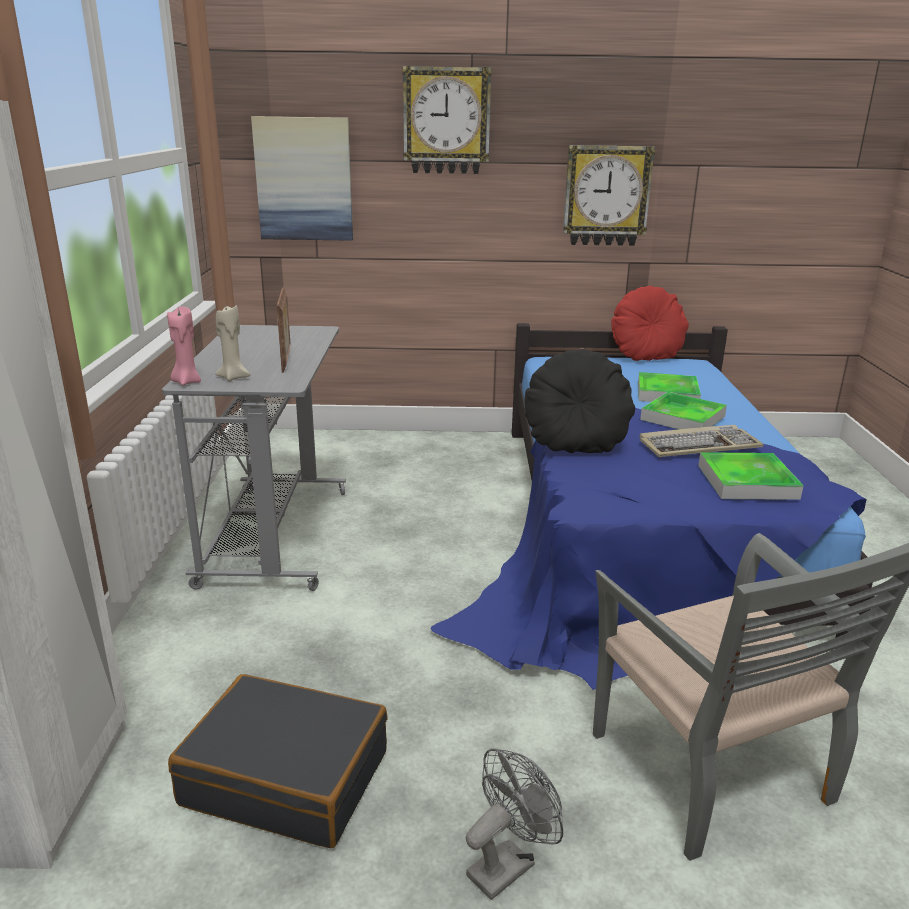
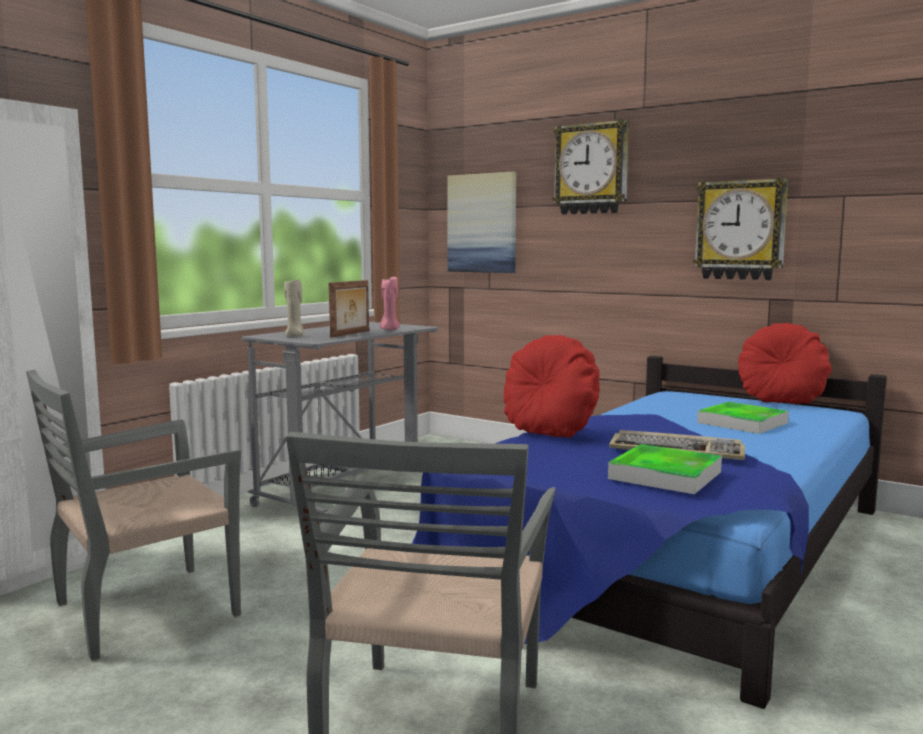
camera: 35 degrees right, 15 degrees down
(186, 382) = (263, 335): pink candle -> pink candle (389, 329)
(286, 777) = (144, 610): black suitcase -> grey armchair
(507, 864) = (186, 706): grey fan -> none
(575, 447) = (549, 433): black pillow -> red pillow
(682, 418) = (711, 435): tray -> none

